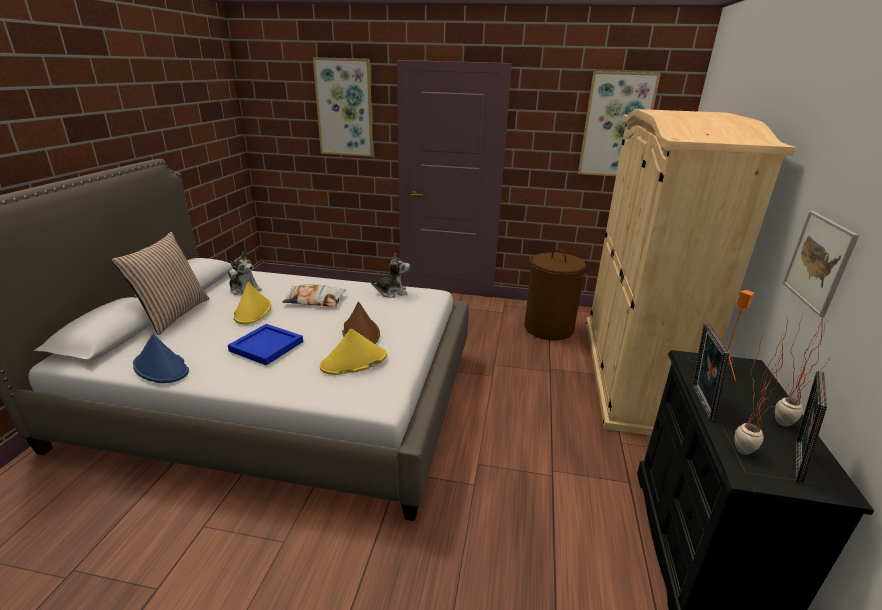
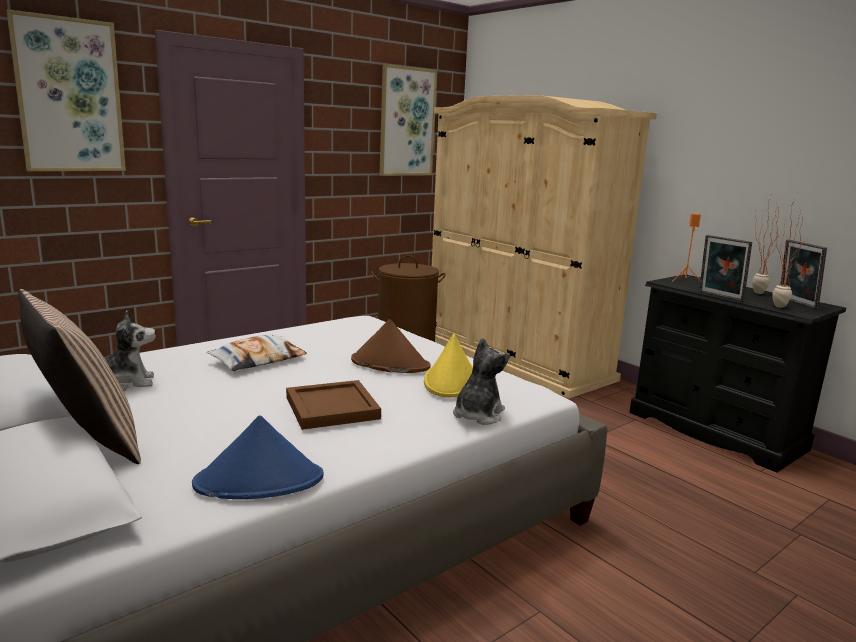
camera: 50 degrees left, 10 degrees down
(253, 311) = (210, 393): yellow hat -> none
(266, 347) = (333, 408): blue tray -> brown tray
(392, 292) = (322, 329): plush toy -> plush toy (477, 415)
(818, 262) = (715, 185): picture -> none

